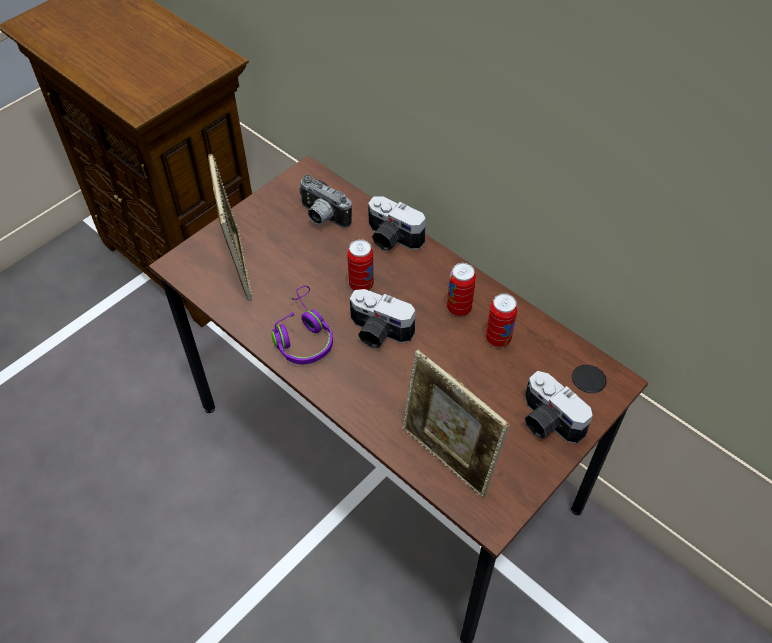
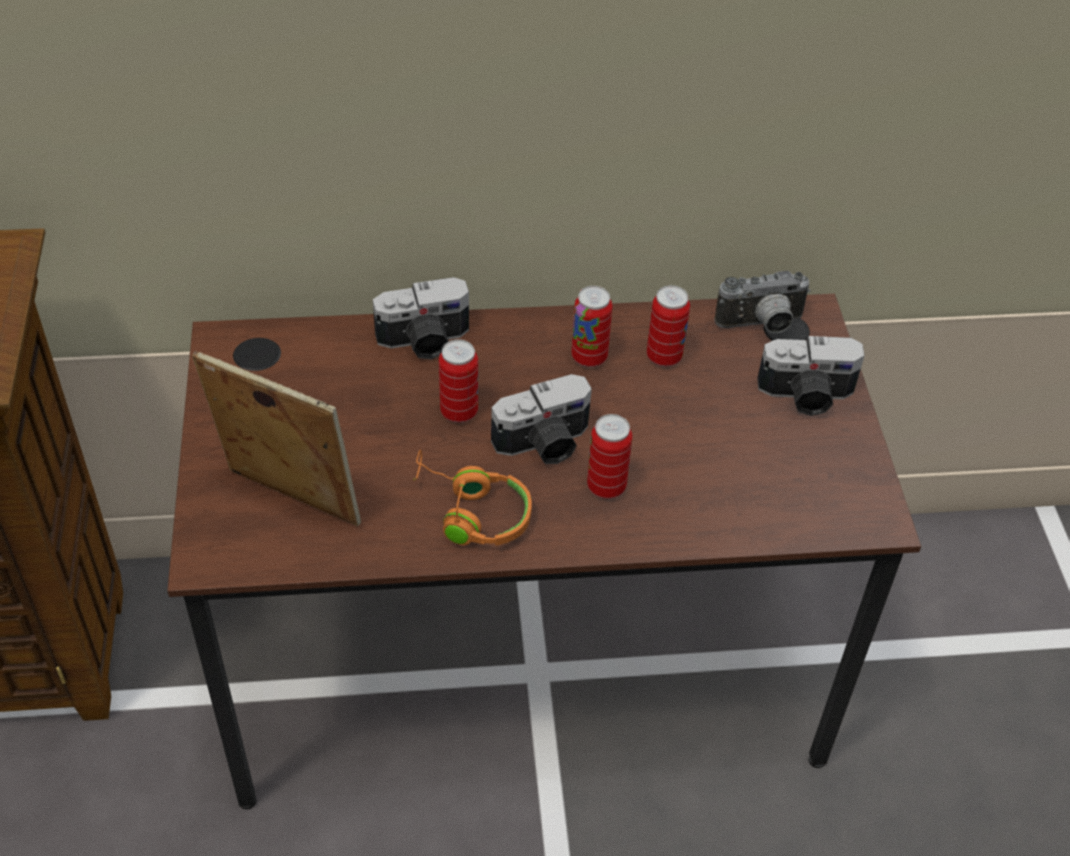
camera: 50 degrees left, 5 degrees down
(302, 335) = (470, 512): purple headphones -> orange headphones
(322, 217) = (313, 376): camera -> camera (762, 325)
(378, 378) = (606, 487): none -> can
(447, 459) = (771, 503): picture frame -> none

